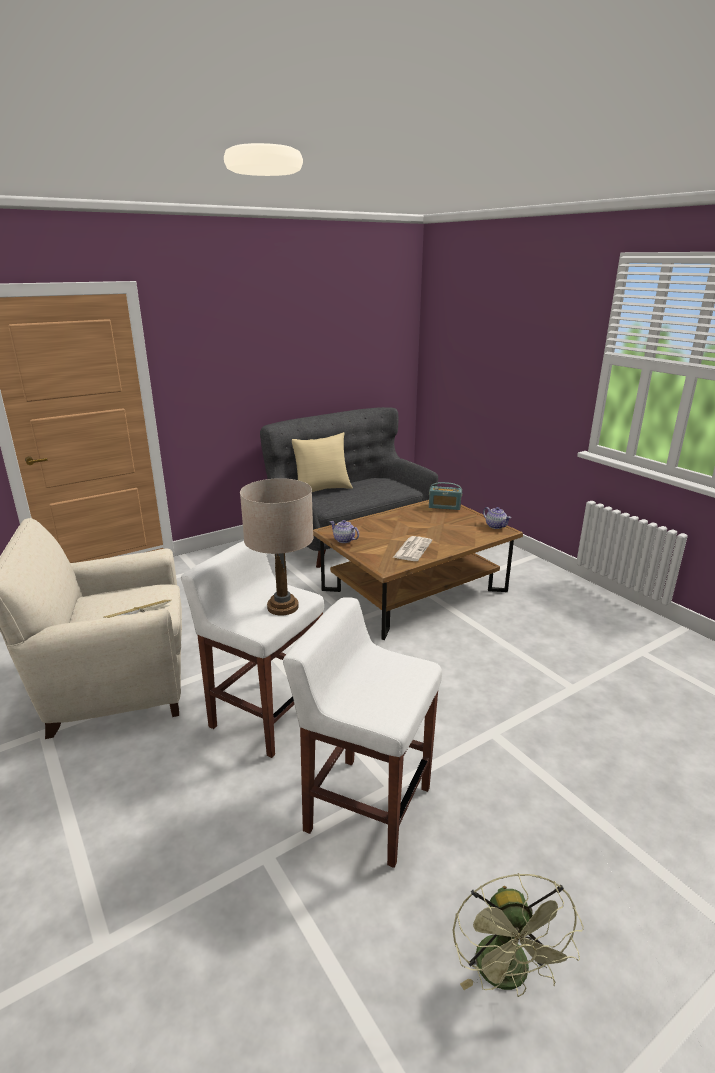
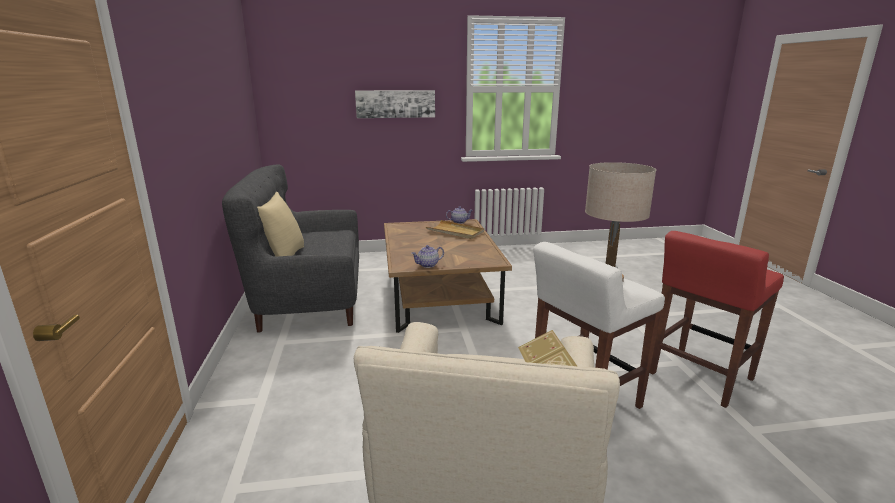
camera: 65 degrees left, 5 degrees down
(366, 808) = (699, 377): white stool -> red stool
(412, 549) = (471, 248): newspaper -> none
(444, 506) = (406, 226): radio -> none
(457, 531) = (455, 231): none -> beige tray
(507, 976) = (820, 364): green fan -> none
(523, 364) = (395, 104): none -> picture

